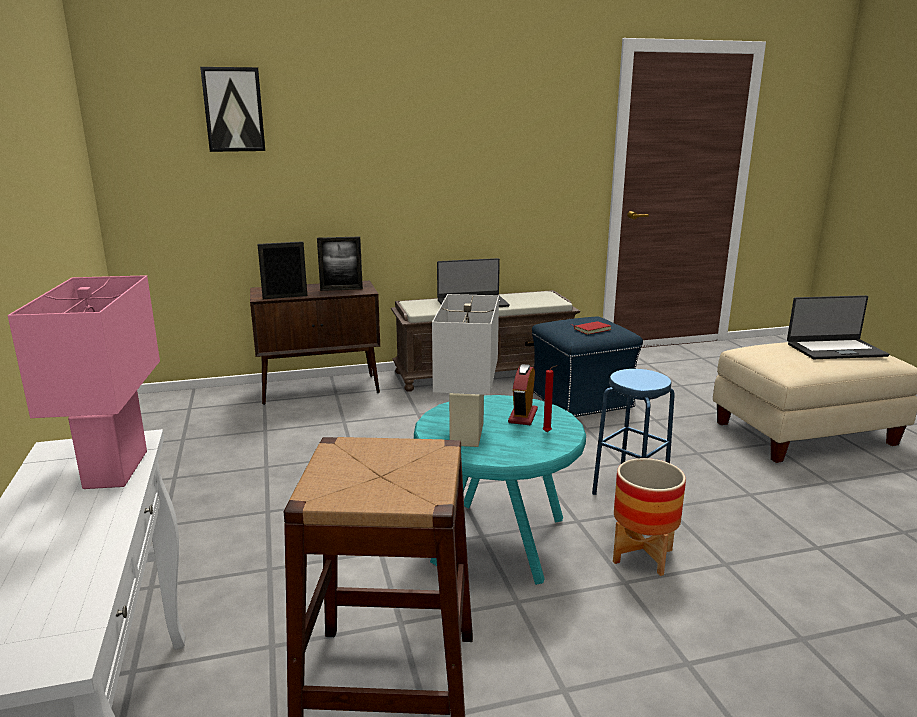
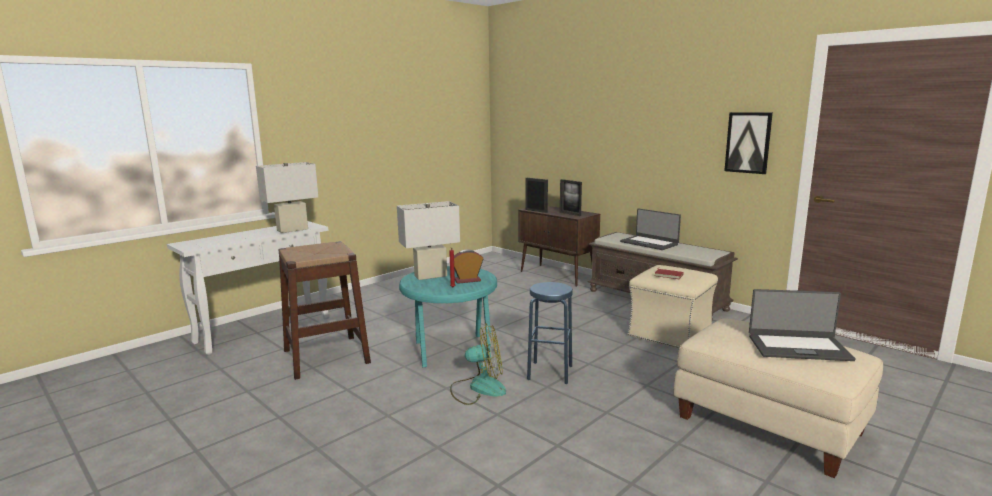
camera: 60 degrees right, 5 degrees down
(116, 469) = (292, 230): pink table lamp -> white table lamp
(233, 109) = (545, 102): picture -> picture (748, 142)
(582, 399) = (671, 334): blue ottoman -> beige ottoman
(642, 556) = (478, 388): planter -> fan
(835, 349) = (798, 347): laptop -> laptop turned 45 degrees counterclockwise

